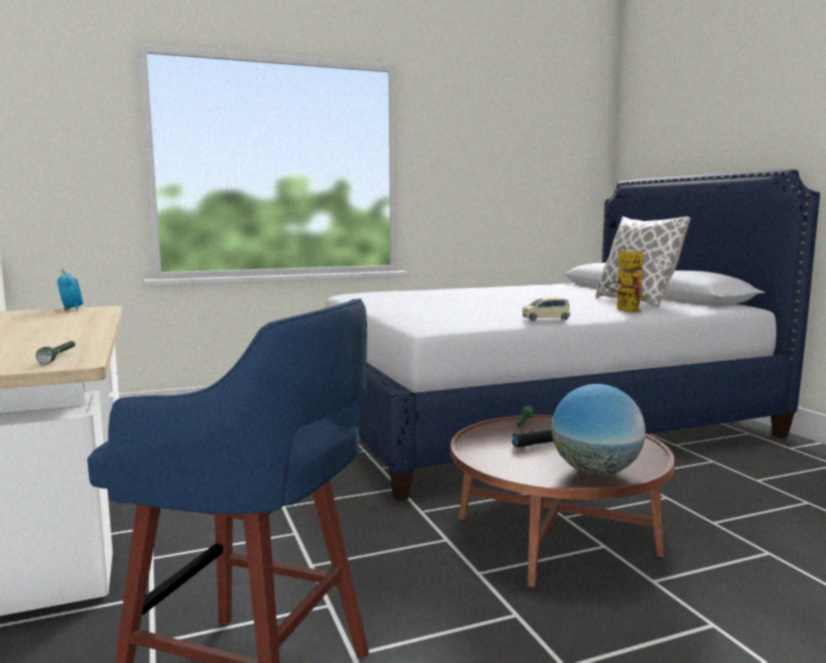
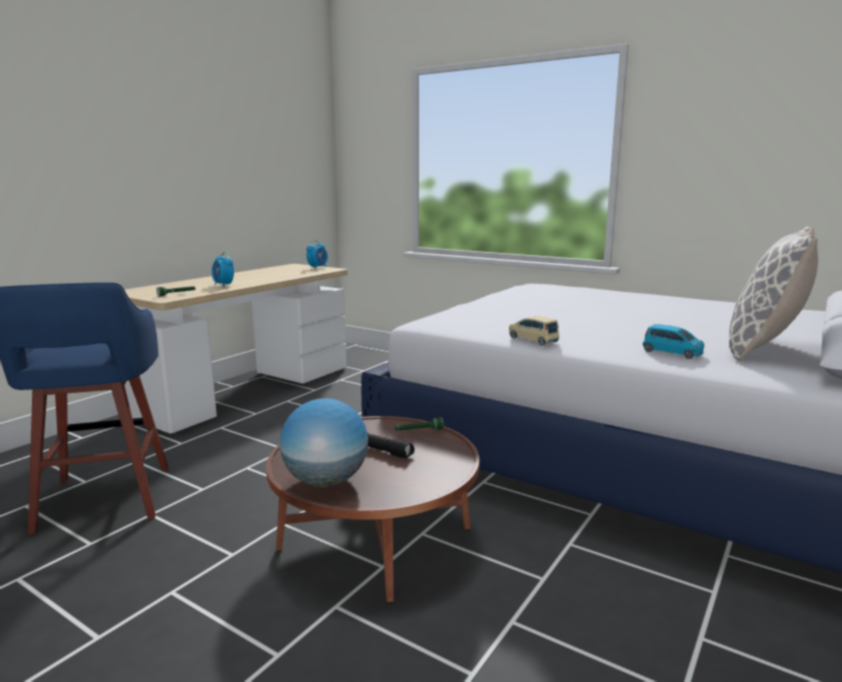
camera: 55 degrees right, 5 degrees up
(61, 339) = (223, 285): none -> alarm clock
(623, 310) = (672, 353): toy robot -> blue toy car

